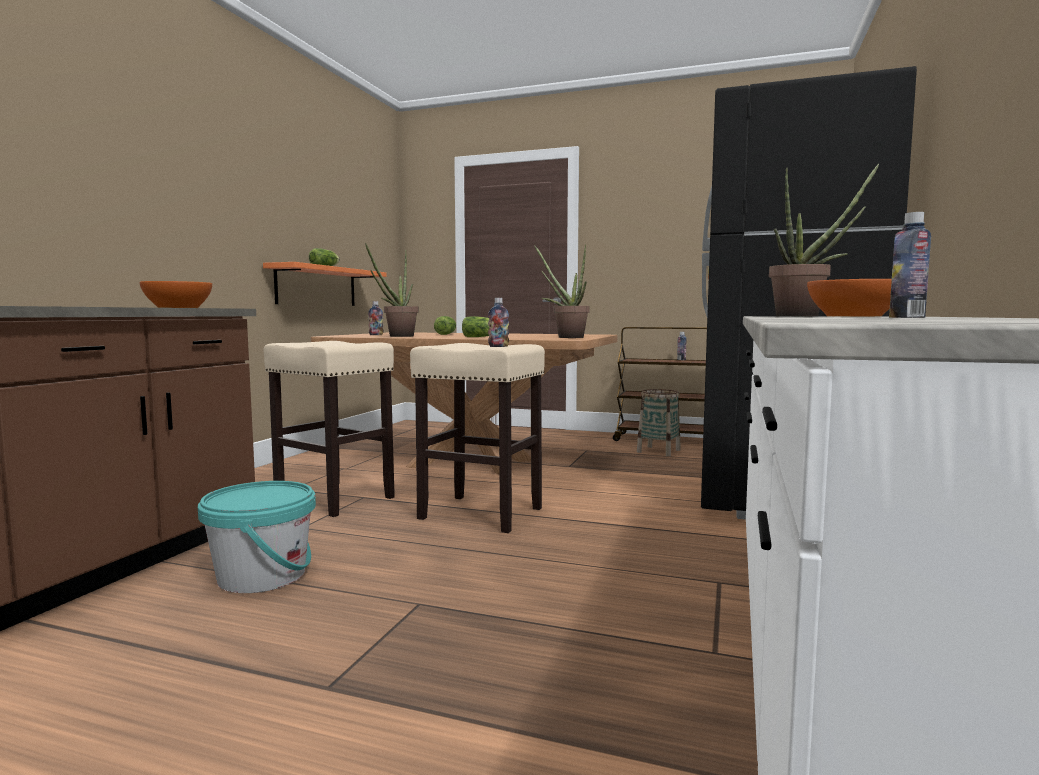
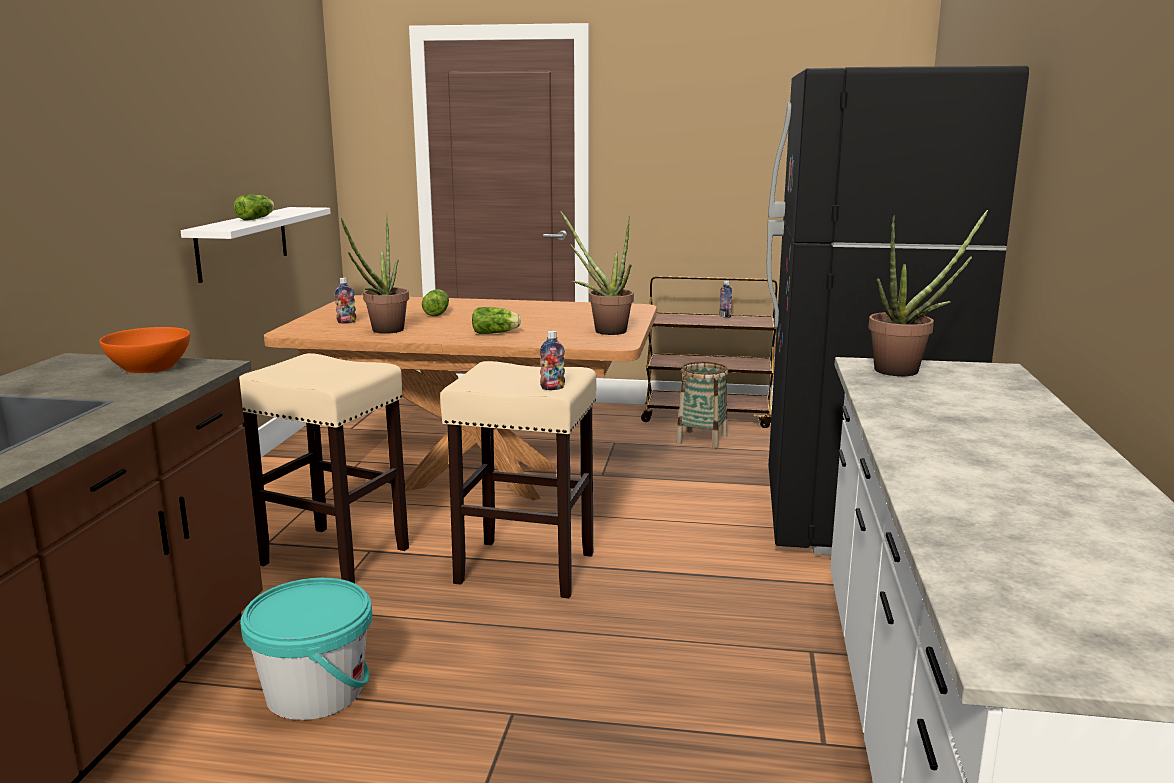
camera: 10 degrees left, 10 degrees up
(317, 286) = (243, 242): orange shelf -> white shelf
(854, 316) = (960, 404): orange bowl -> none
(907, 317) = (1021, 486): bottle -> none

